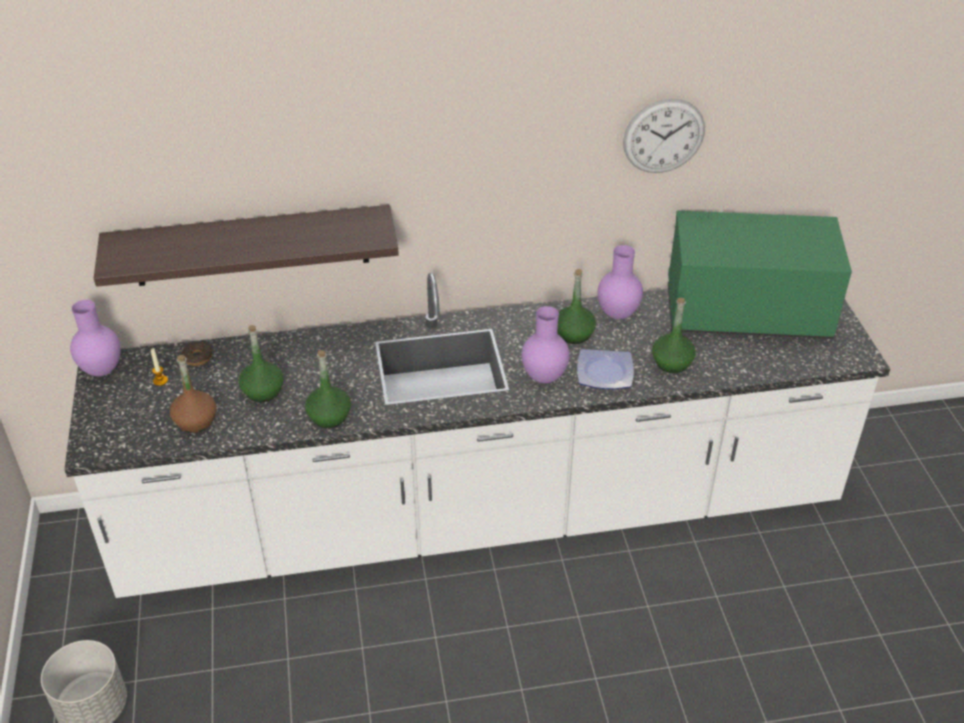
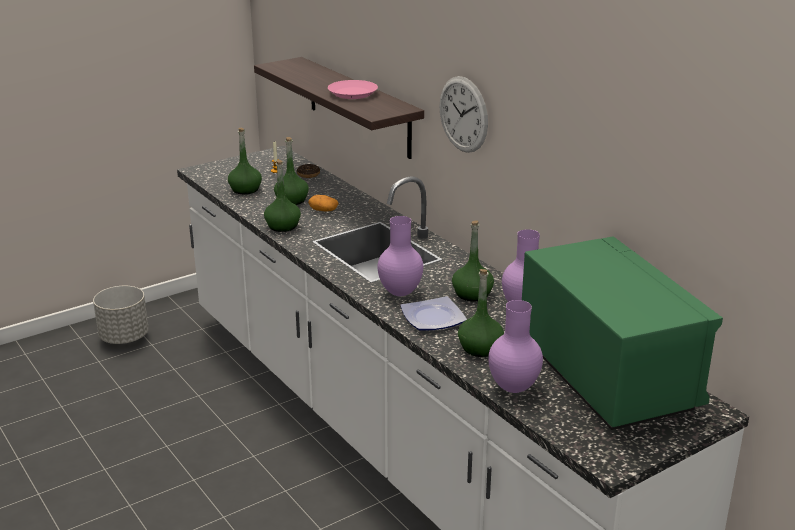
camera: 65 degrees right, 15 degrees down
(103, 371) = (272, 155): purple vase -> purple vase (514, 389)
(195, 421) = (245, 189): brown bottle -> green bottle
(291, 234) = (352, 93): none -> pink plate
(312, 374) = (323, 210): none -> potato
(664, 136) = (602, 136): wall clock -> wall clock (463, 114)

